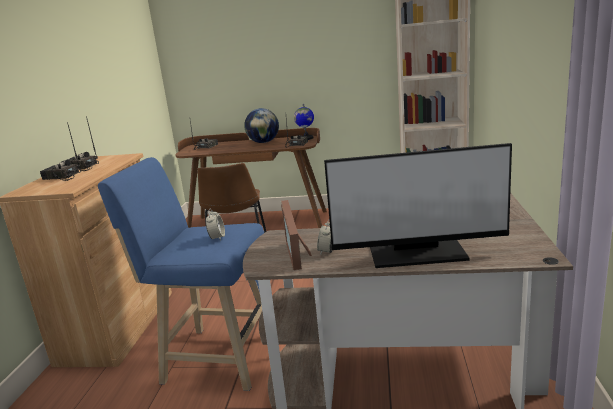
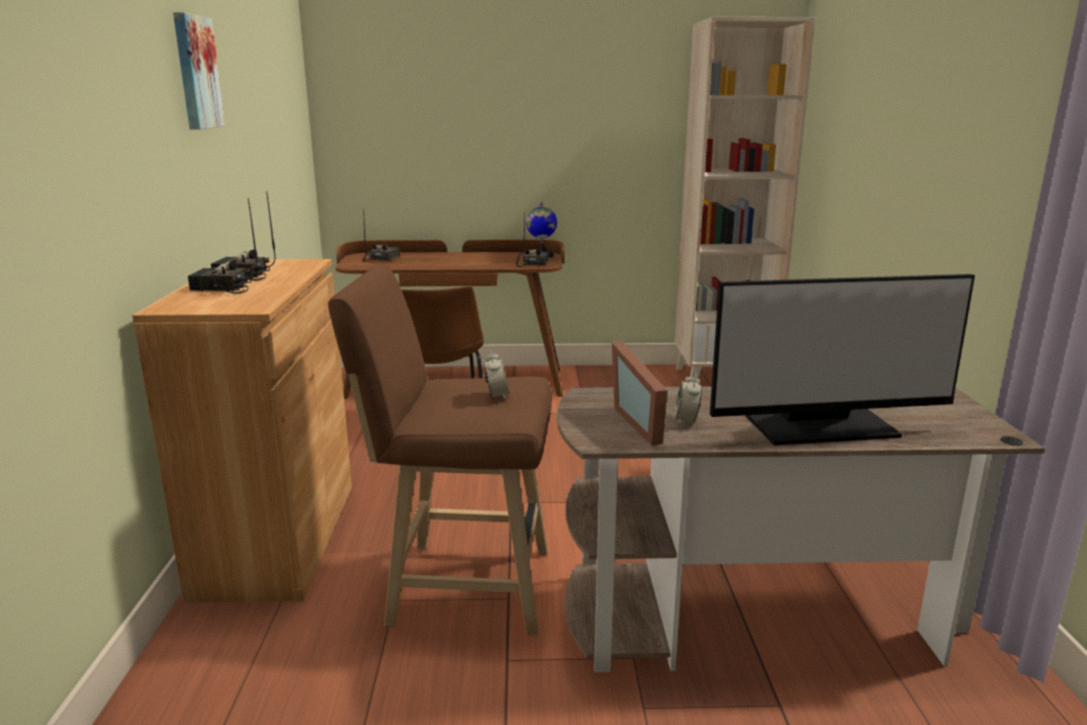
camera: 10 degrees left, 0 degrees up
(51, 46) = (195, 72): none -> picture
(214, 357) = (460, 585): blue stool -> brown stool
(263, 142) = (475, 257): globe -> none

